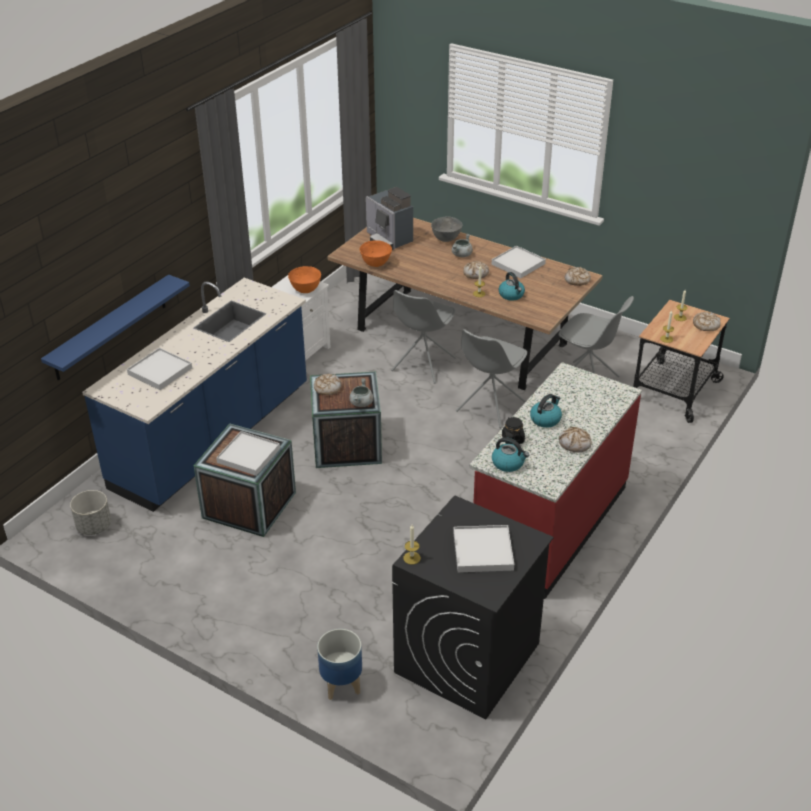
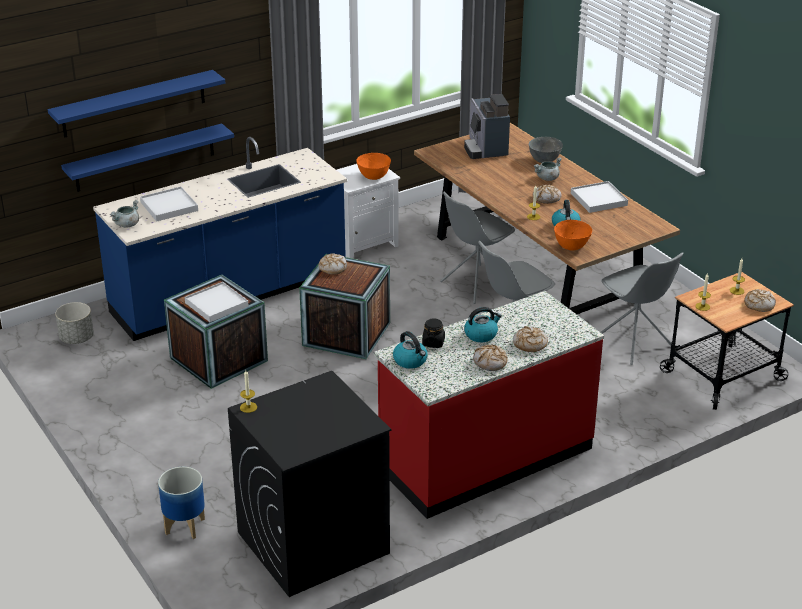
camera: 25 degrees right, 5 degrees down
(95, 277) = (134, 104): none -> blue shelf
(361, 403) = (353, 289): grey cooking pot -> grey cooking pot (127, 225)
(375, 264) = (454, 167): orange bowl -> orange bowl (571, 247)
(483, 551) = (316, 421): white tray -> none
(577, 280) = (647, 228): bread -> bread (530, 344)

